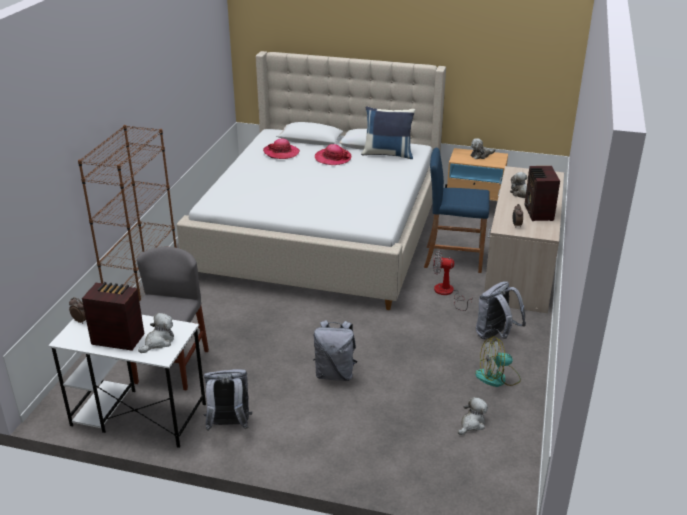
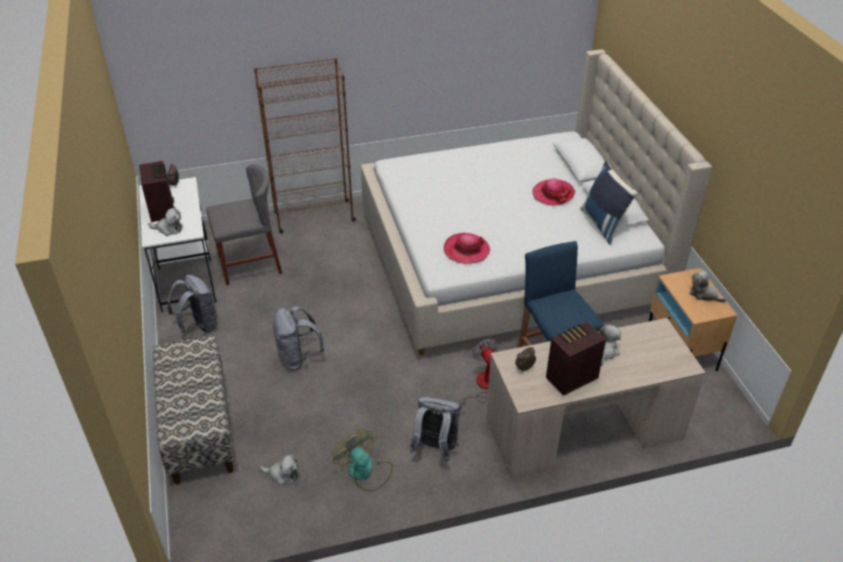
camera: 60 degrees right, 10 degrees up
(281, 153) = (530, 160): hat -> hat (466, 250)
(376, 462) = (198, 428): none -> bench

